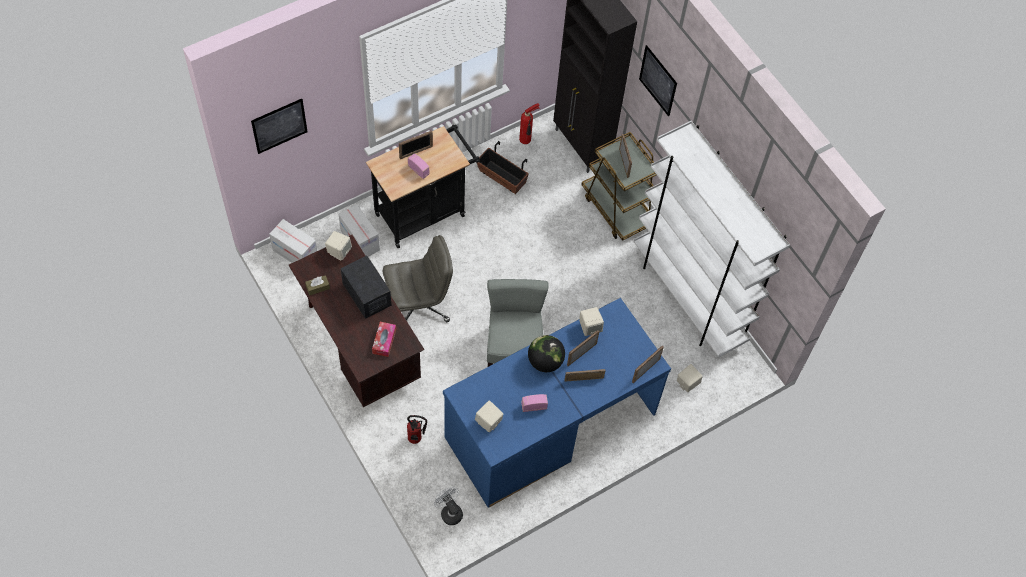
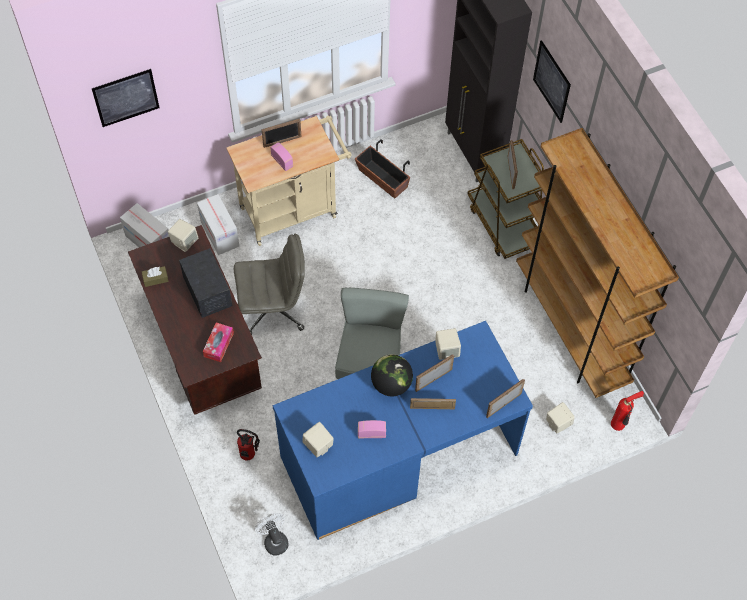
camera: 10 degrees right, 0 degrees up
(424, 212) = (293, 209): black cart -> beige cart
(526, 140) = (414, 141): fire extinguisher -> fire extinguisher (619, 425)
(688, 297) = (571, 328): white bookcase -> brown bookcase

